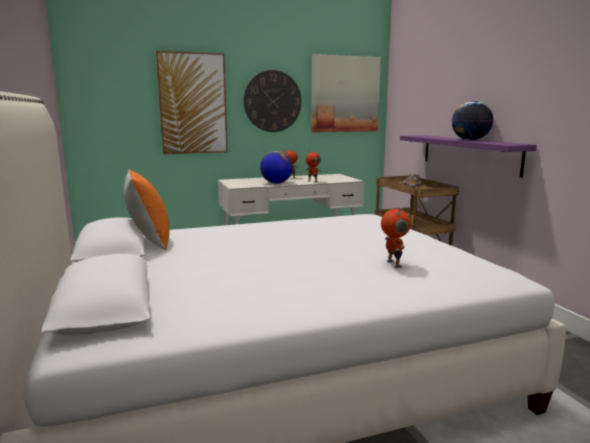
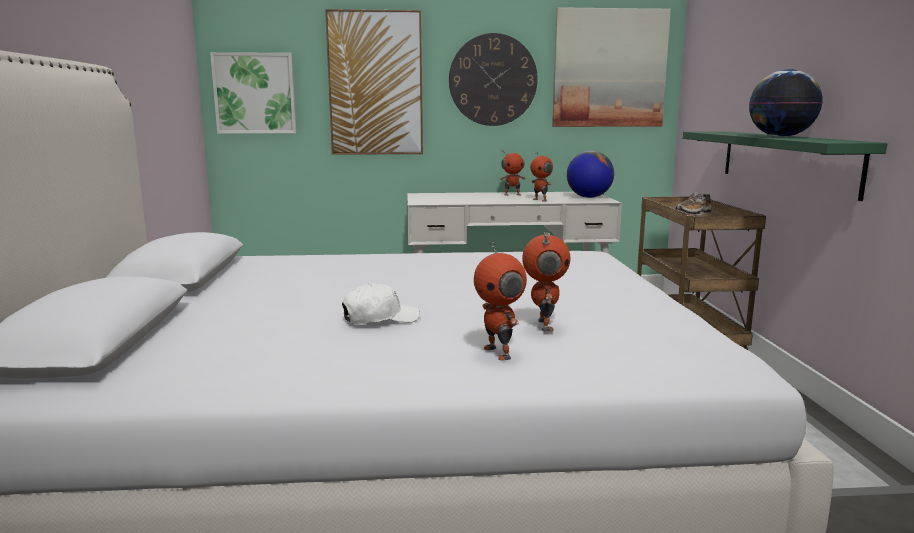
camera: 15 degrees right, 0 degrees up
(103, 110) = (255, 93): none -> picture
(149, 242) = (238, 268): orange pillow -> none
(276, 183) = (483, 200): globe -> globe (589, 197)
(289, 269) = (380, 318): none -> white cap
(383, 283) = (499, 353): none -> toy robot
(468, 153) = (785, 160): purple shelf -> green shelf

